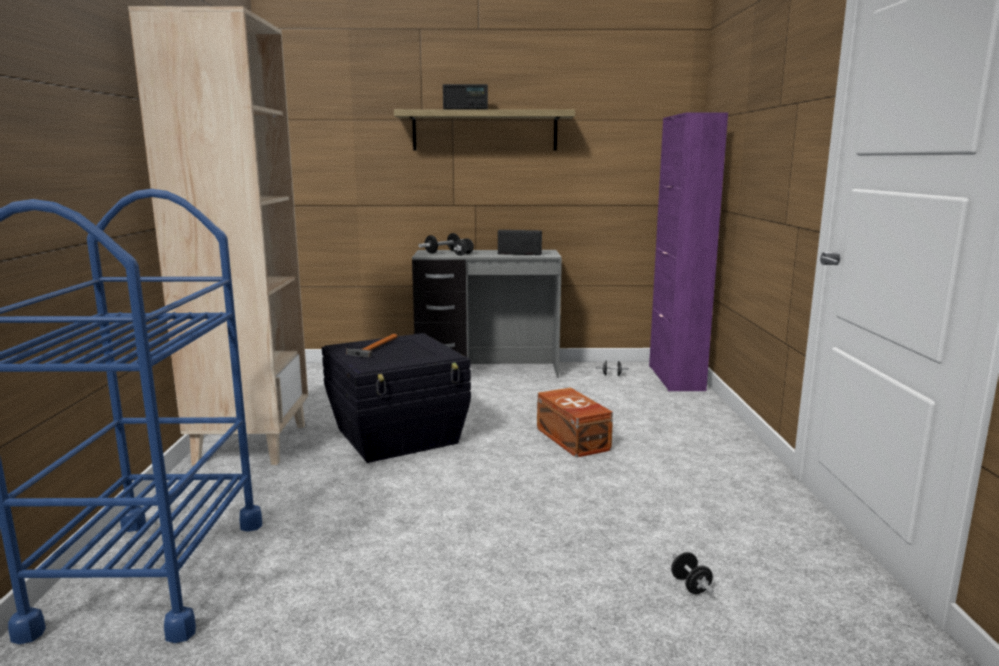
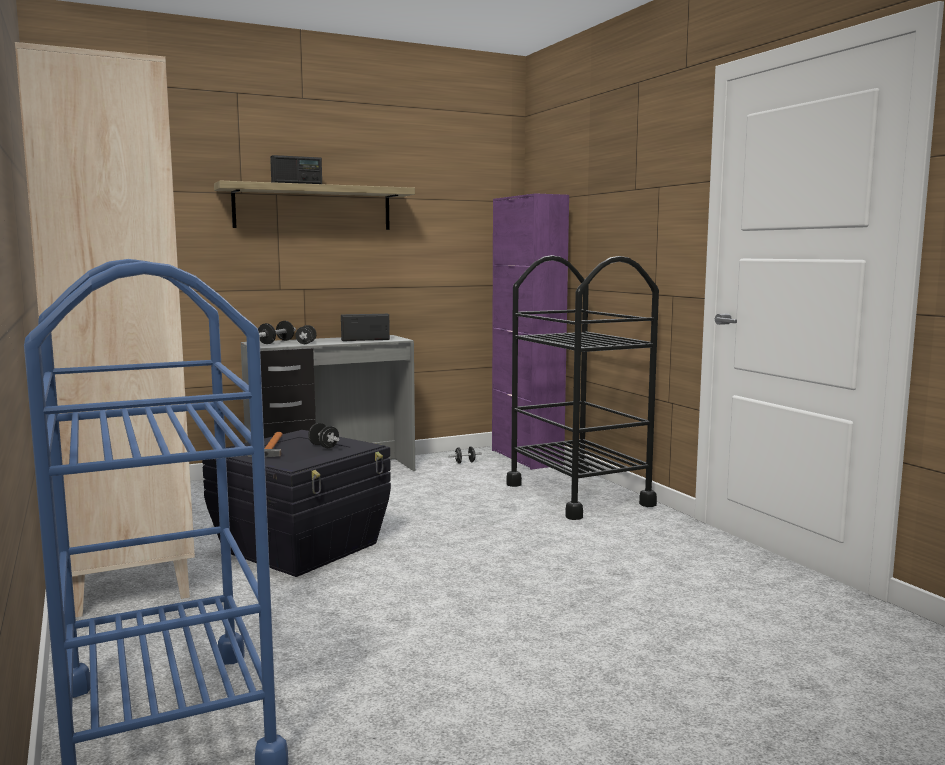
camera: 25 degrees left, 5 degrees down
(572, 439) = (486, 522): brown storage box -> none
(690, 425) = (578, 494): none -> black cart
(690, 586) = (699, 613): black dumbbell -> black dumbbell (324, 446)

